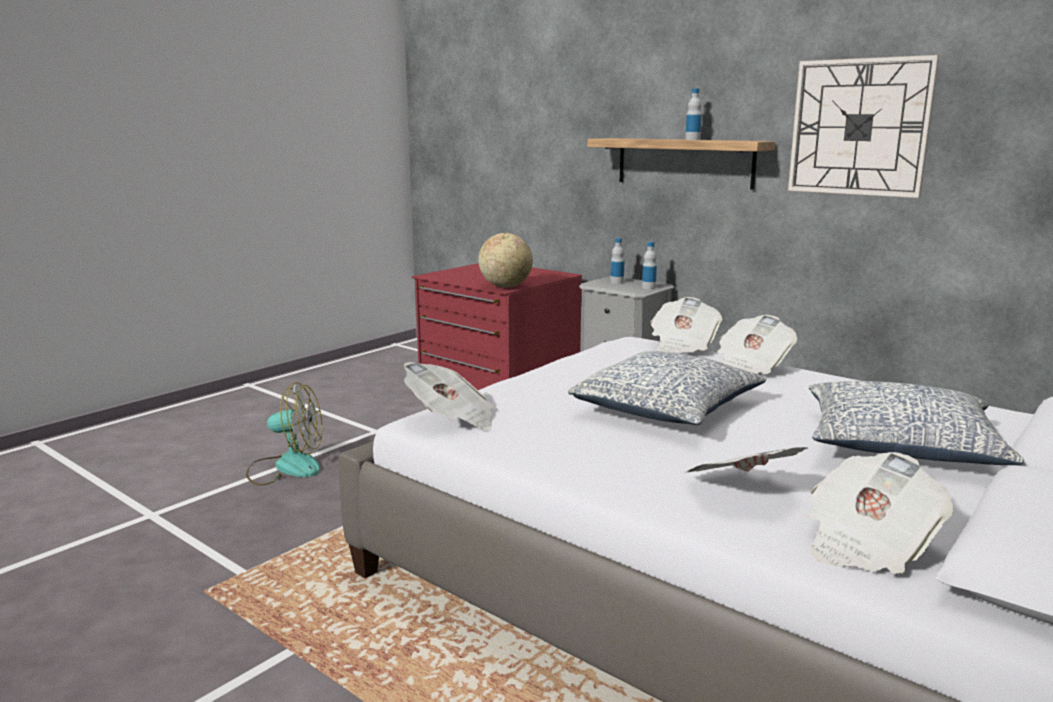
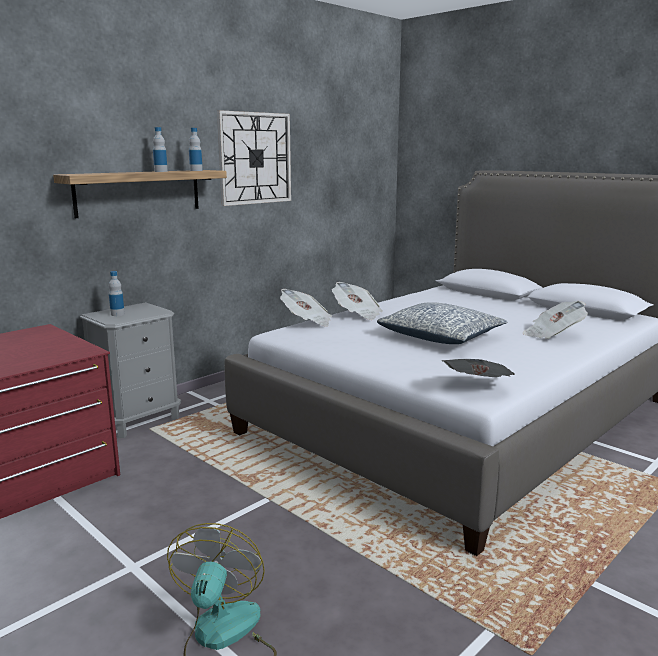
camera: 85 degrees left, 0 degrees up
(505, 286) = (76, 350): globe -> none
(648, 287) = (152, 308): bottle -> bottle (196, 170)
(867, 544) = (593, 325): newspaper -> none
(899, 447) = (483, 309): pillow -> none

